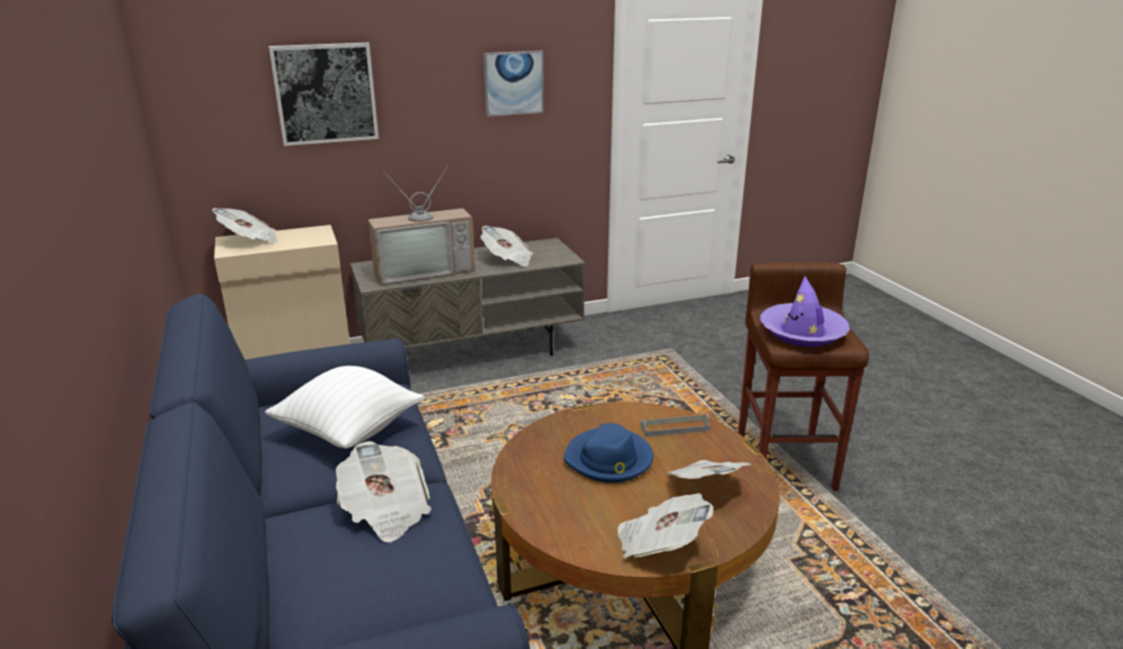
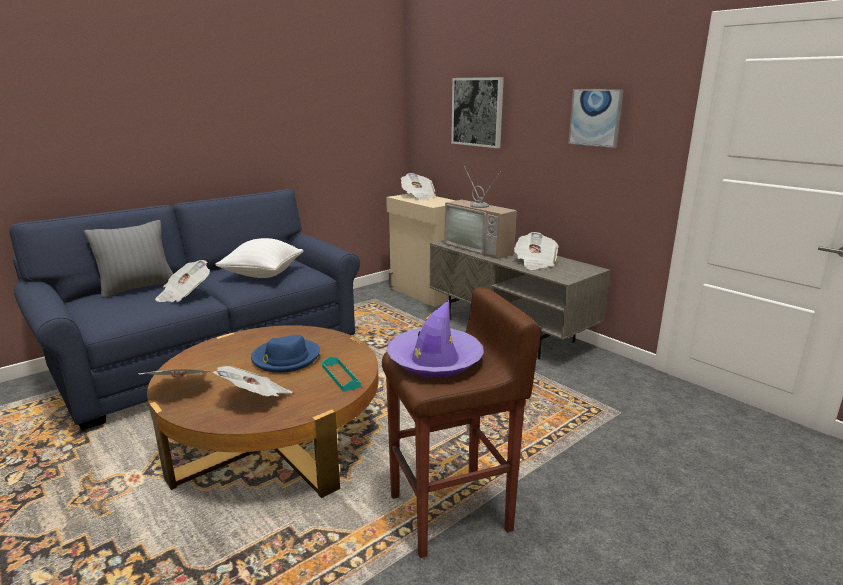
camera: 70 degrees right, 5 degrees down
(288, 570) = (138, 288): none -> grey pillow
(674, 428) = (340, 376): grey tray -> turquoise tray

